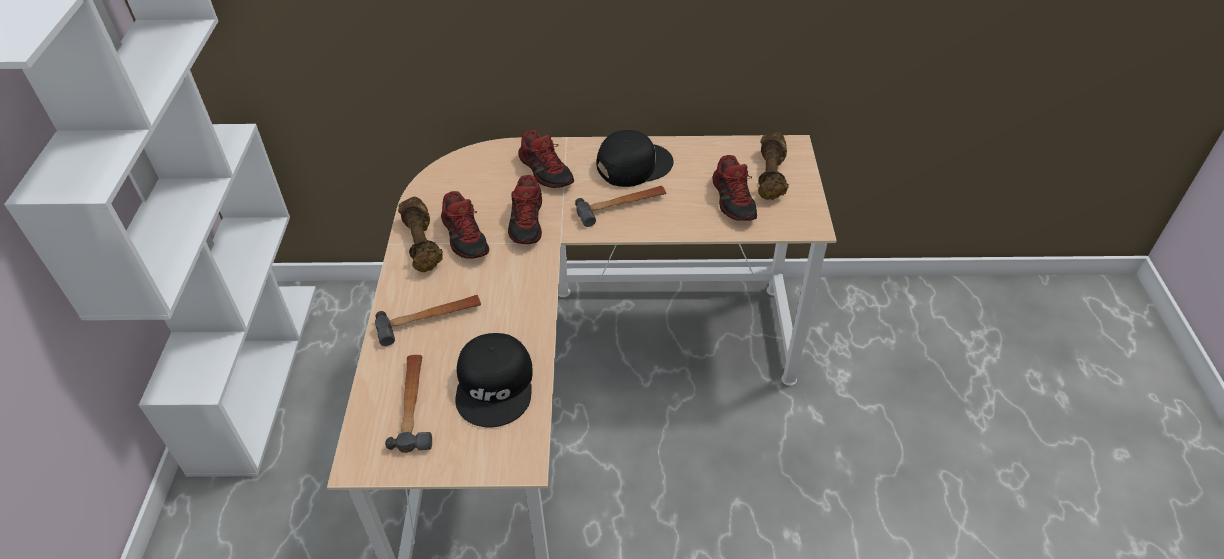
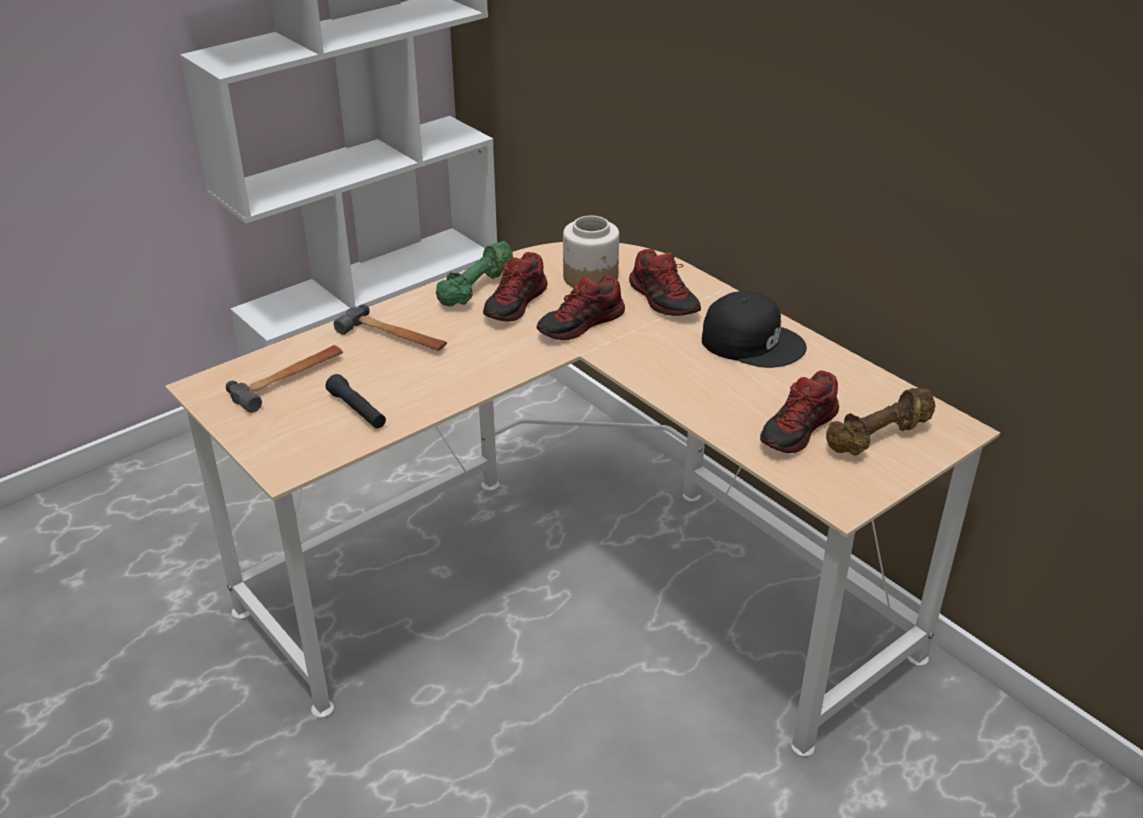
camera: 50 degrees right, 10 degrees down
(423, 244) = (477, 289): brown dumbbell -> green dumbbell
(480, 186) = (591, 277): none -> jar
(496, 385) = (357, 410): black cap -> black flashlight
(546, 171) = (664, 300): shoe -> shoe turned 45 degrees counterclockwise
(621, 206) = (680, 364): hammer -> none

